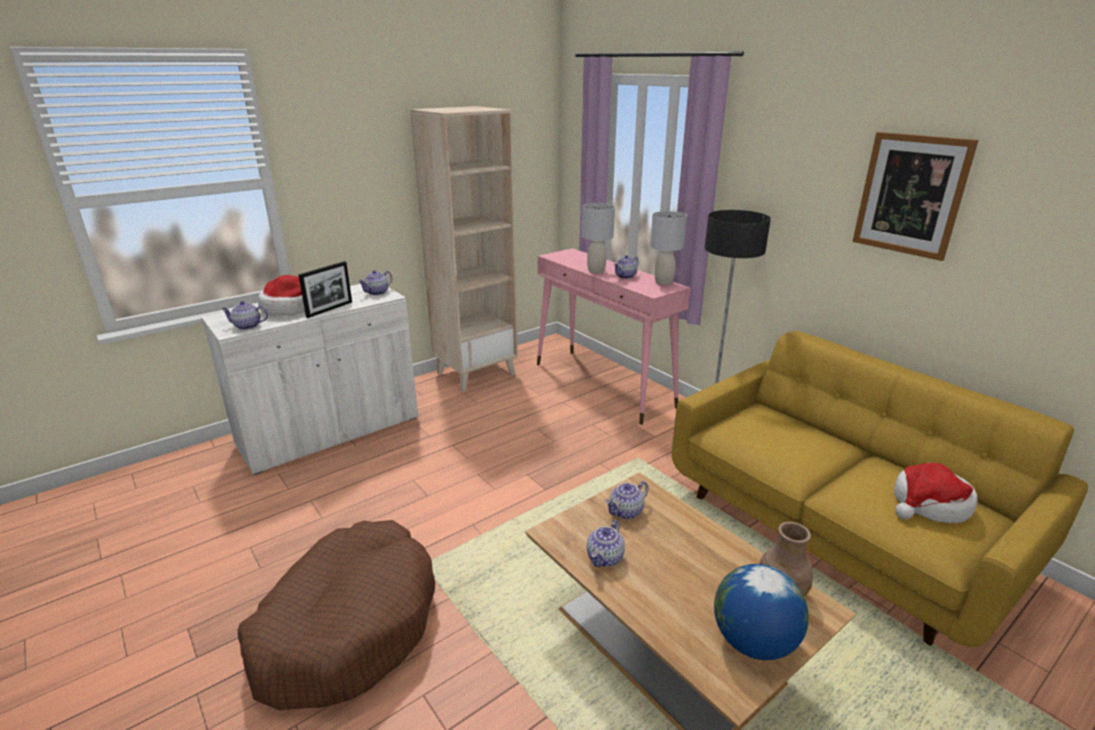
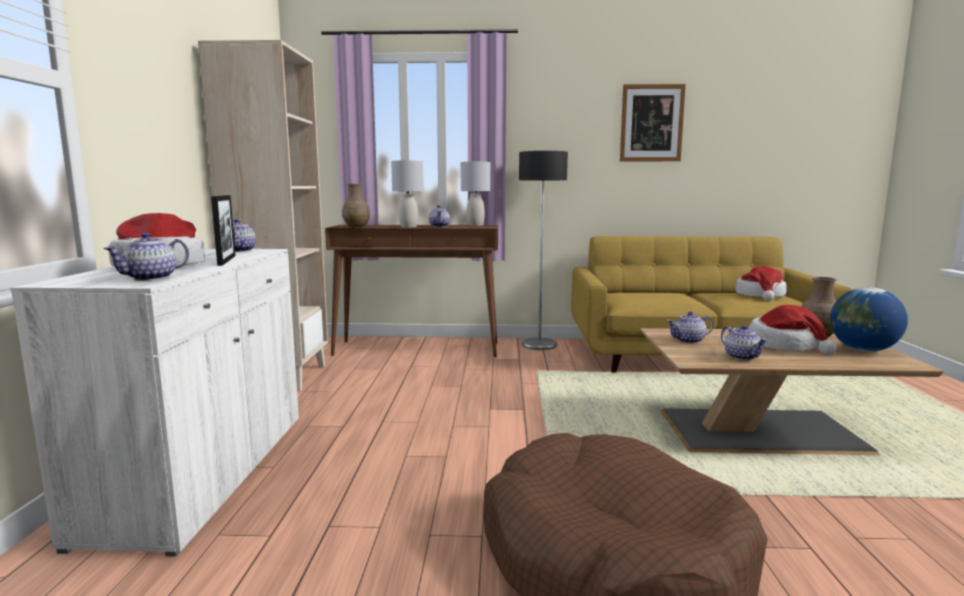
camera: 50 degrees left, 15 degrees down
(561, 260) = (356, 227): none -> brown vase
(603, 385) = (418, 349): pink console table -> brown console table
(626, 512) = (688, 341): teapot -> teapot turned 75 degrees clockwise
(692, 576) = (784, 345): none -> hat

